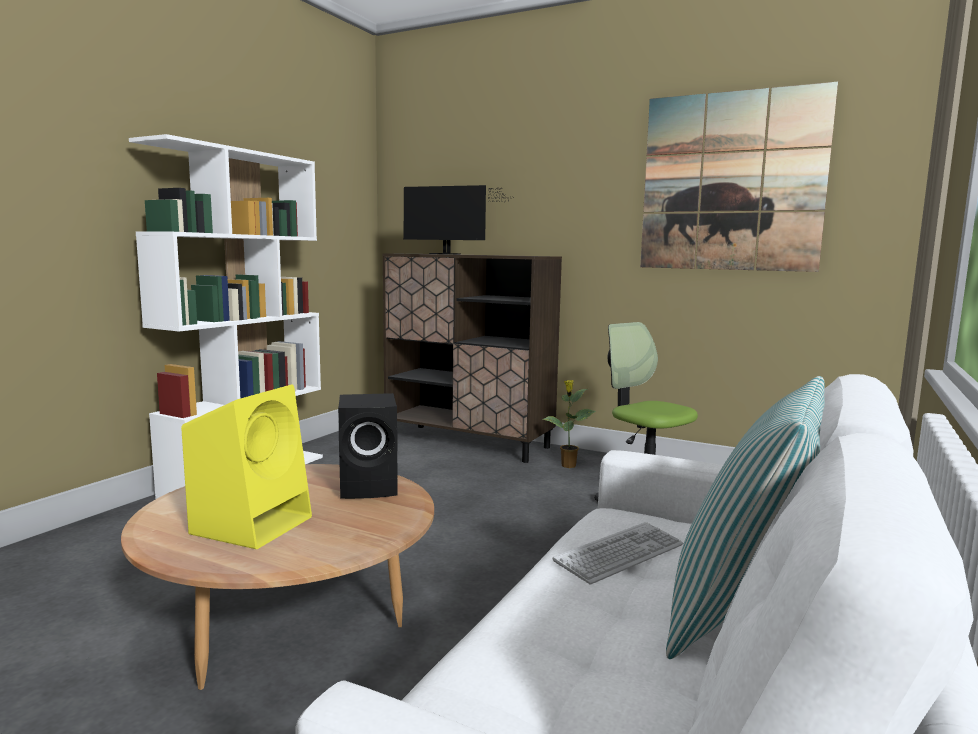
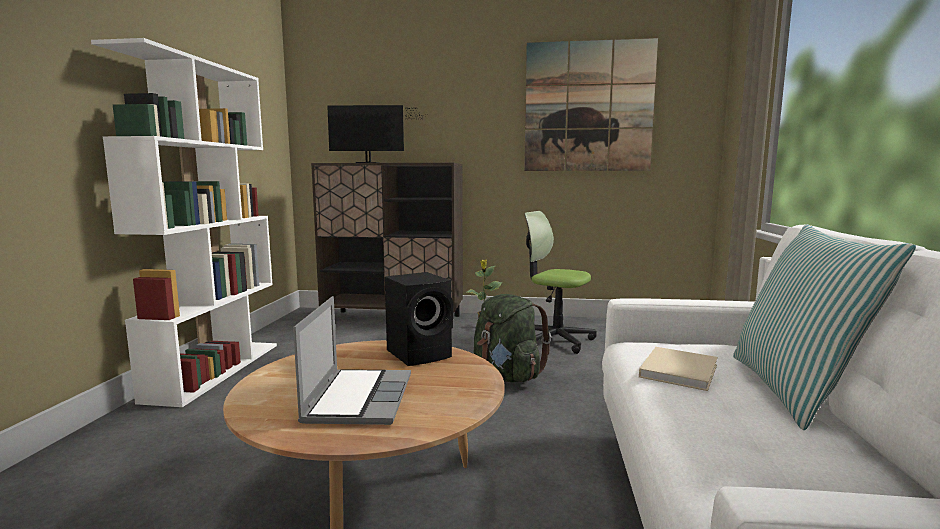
camera: 20 degrees left, 0 degrees up
(253, 524) = (358, 398): yellow speaker -> laptop
(541, 531) = (507, 376): none -> green backpack
(620, 554) = (679, 370): keyboard -> beige book

